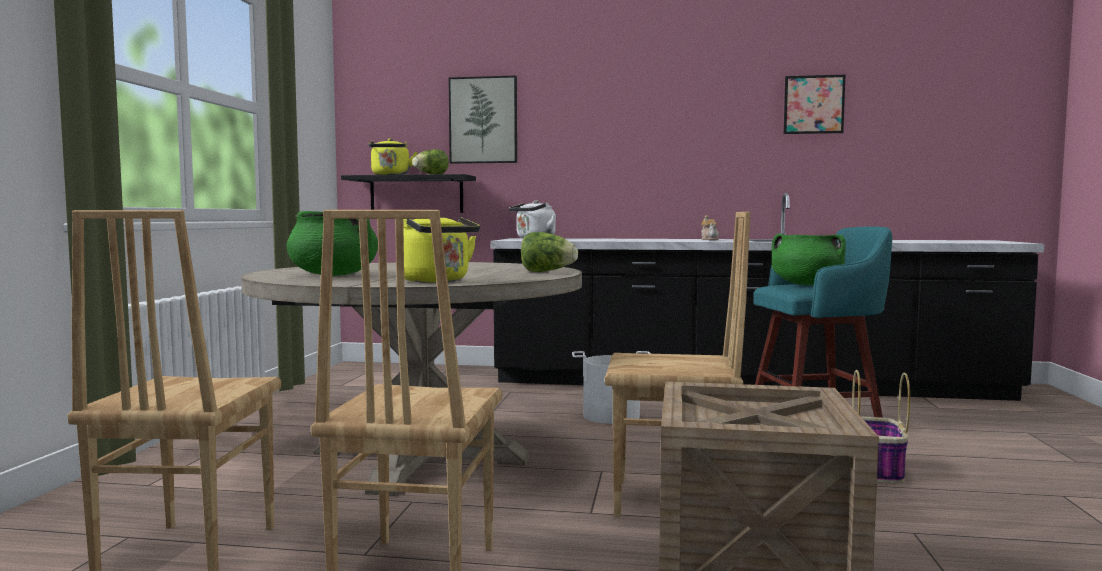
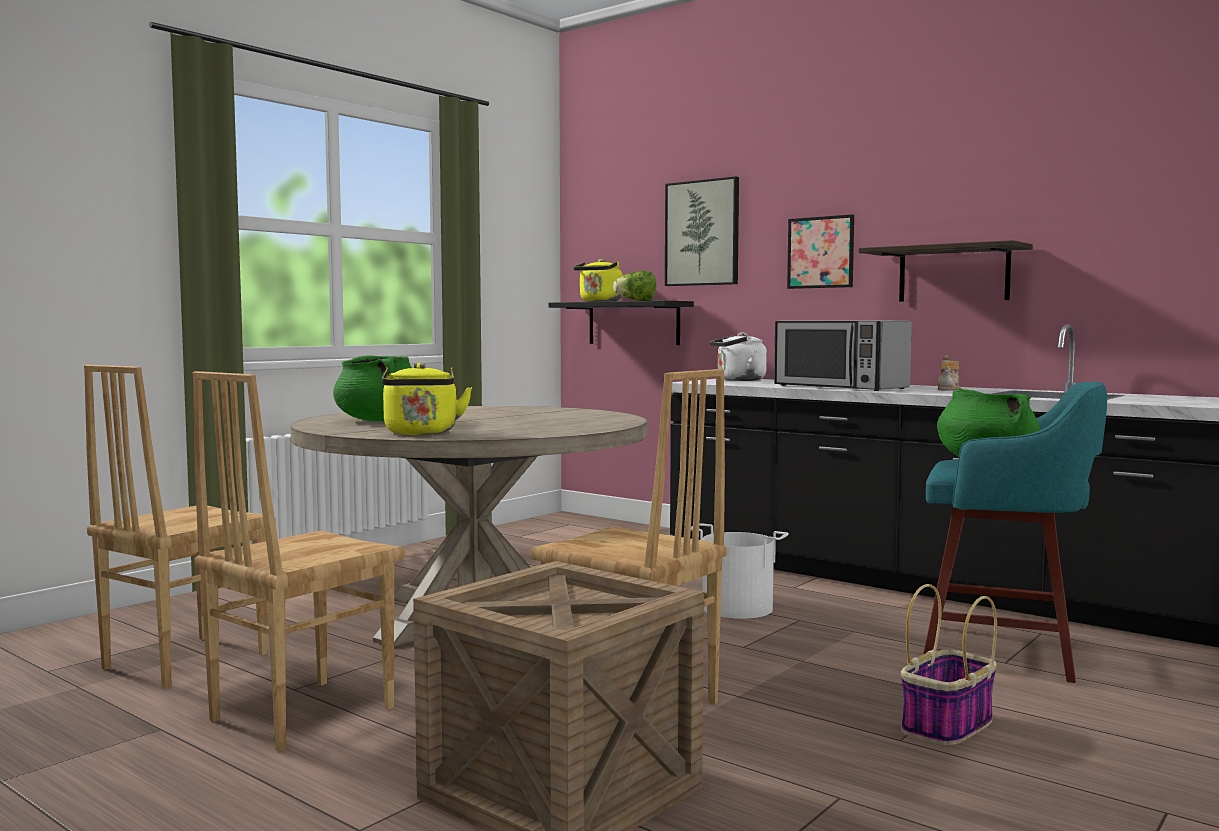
camera: 30 degrees right, 0 degrees up
(547, 272) = (584, 427): lettuce -> none
(635, 240) = (840, 387): none -> microwave
(694, 158) = (953, 274): none -> shelf
(813, 104) = (1129, 191): picture -> picture (820, 252)

